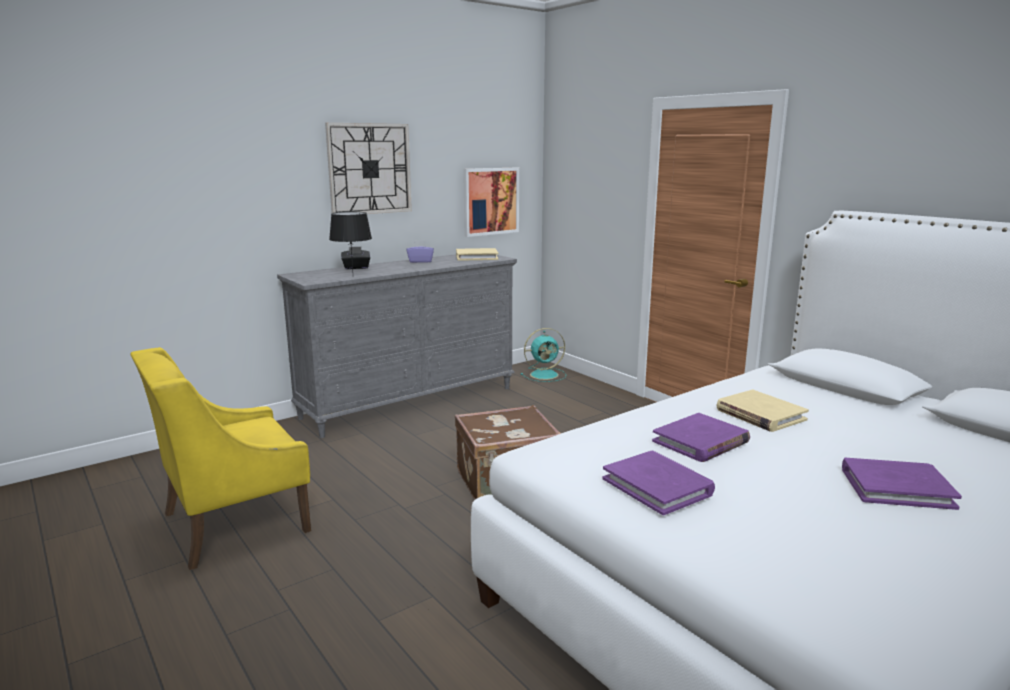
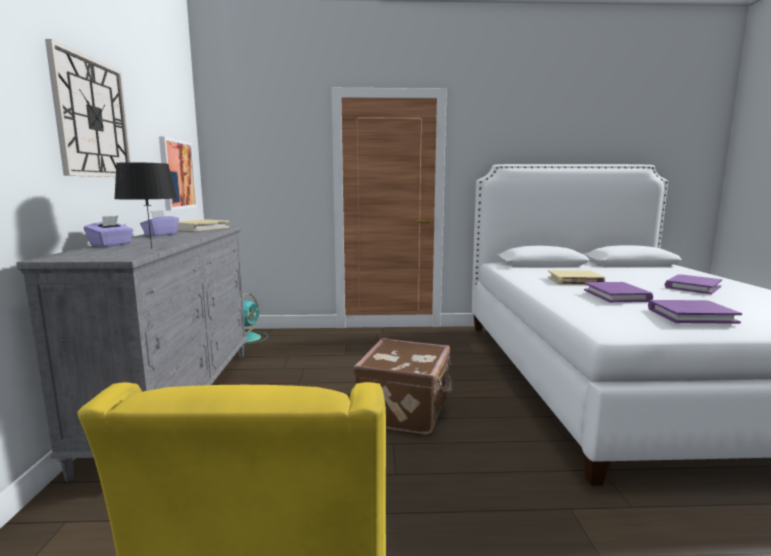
camera: 55 degrees left, 5 degrees down
(356, 268) = (111, 245): black tissue box -> purple tissue box

